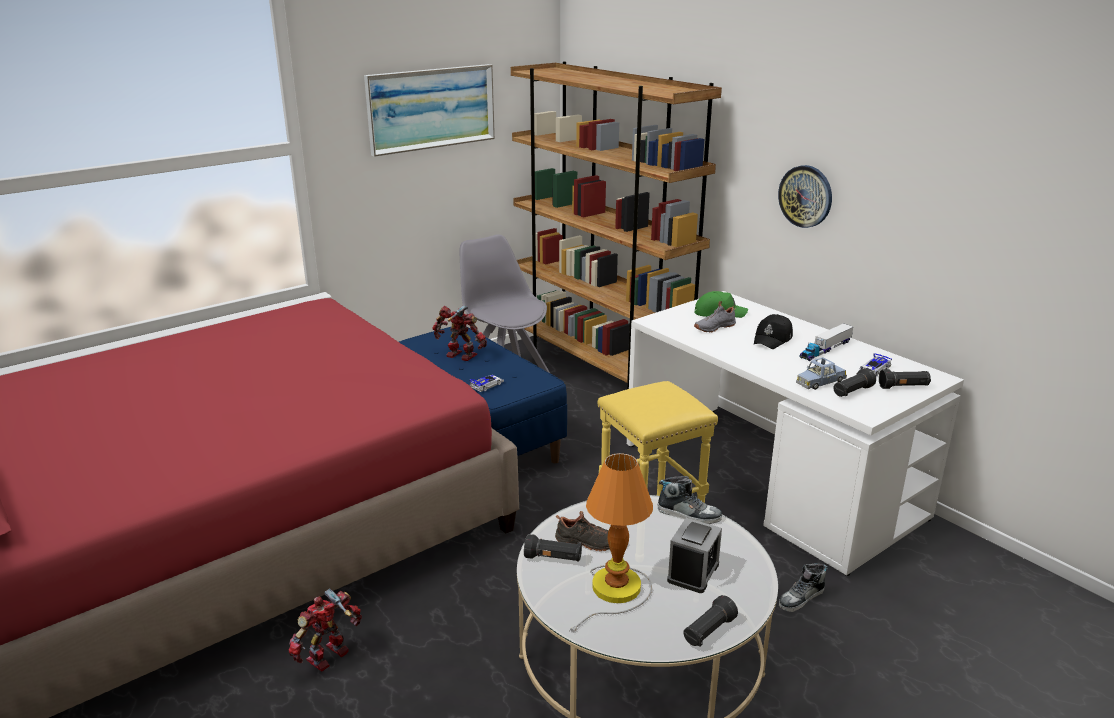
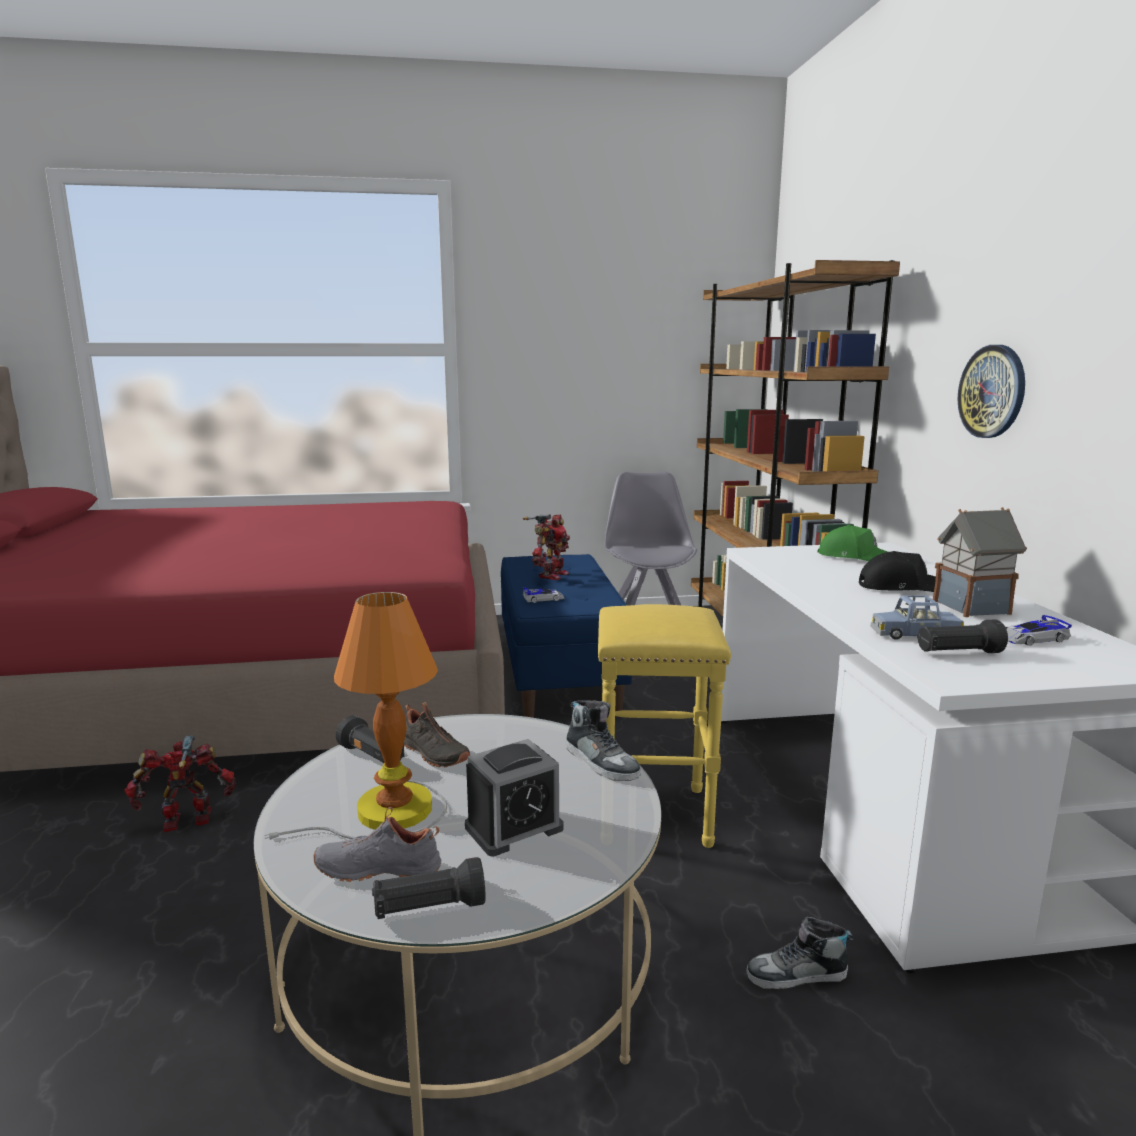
camera: 30 degrees right, 10 degrees down
(431, 108) = (604, 327): picture -> none
(460, 356) = (551, 575): toy robot -> toy robot turned 60 degrees clockwise
(714, 327) = (827, 566): grey shoe -> grey shoe (379, 867)
(773, 339) = (899, 587): black cap -> black cap turned 150 degrees counterclockwise
(825, 350) = (972, 607): toy truck -> toy house
(903, 387) = (1067, 665): black flashlight -> none

